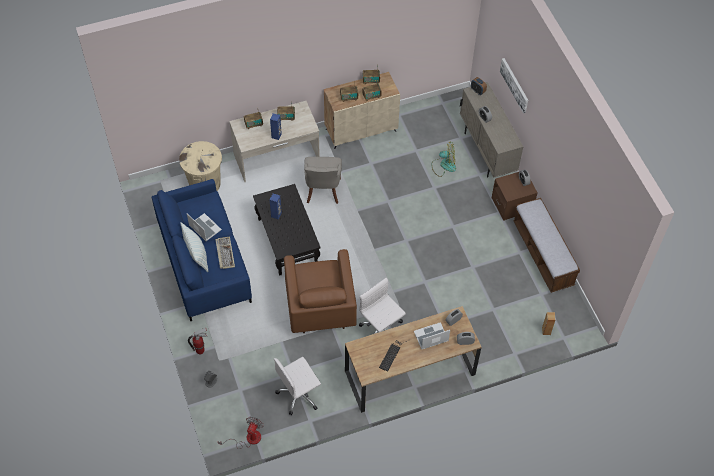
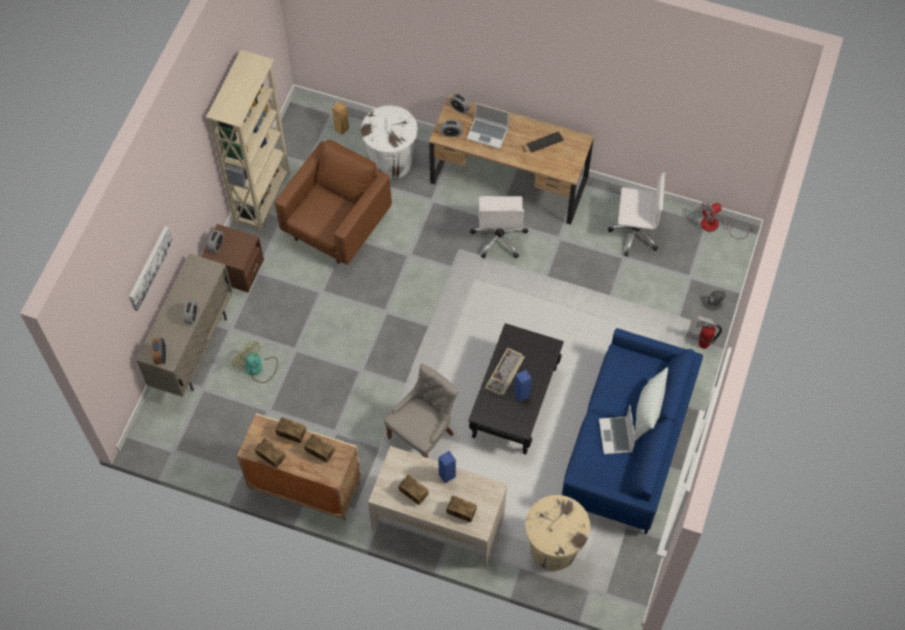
camera: 140 degrees left, 5 degrees up
(224, 253) = (616, 388): keyboard -> keyboard (505, 373)
(320, 307) = (541, 304): brown armchair -> brown armchair (336, 226)
(493, 331) = (391, 162): none -> white trash can
(543, 254) = (263, 198): bench -> beige bookcase

